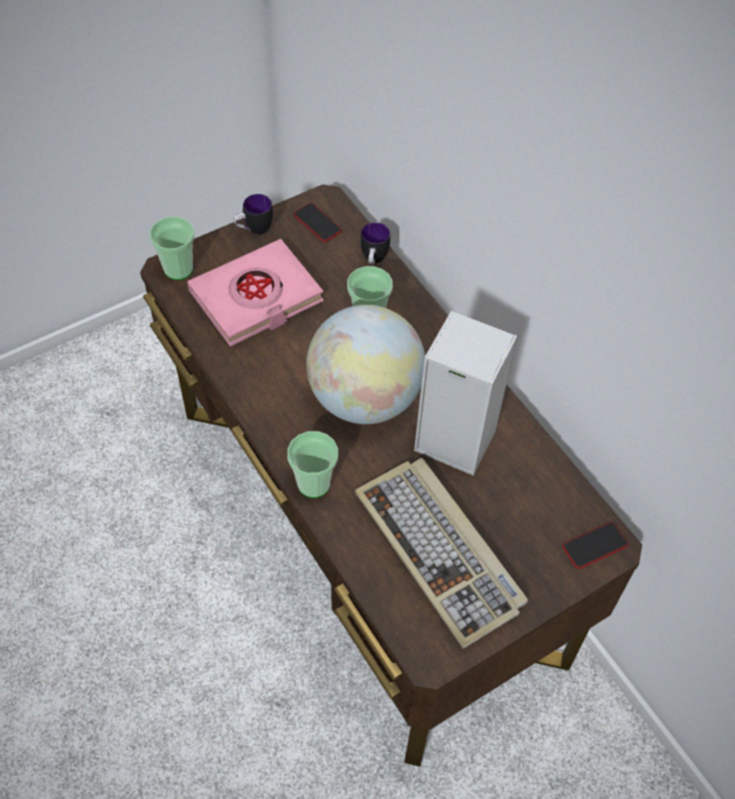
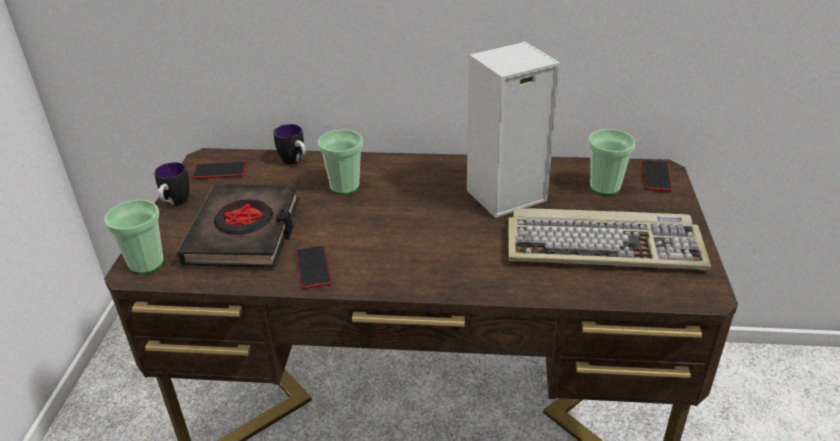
camera: 50 degrees left, 20 degrees down
(250, 369) = (313, 268): none -> phone
(256, 298) = (245, 232): pink book -> black book
(314, 483) = (473, 283): cup -> cup (605, 187)
(364, 398) = (417, 220): globe -> none

